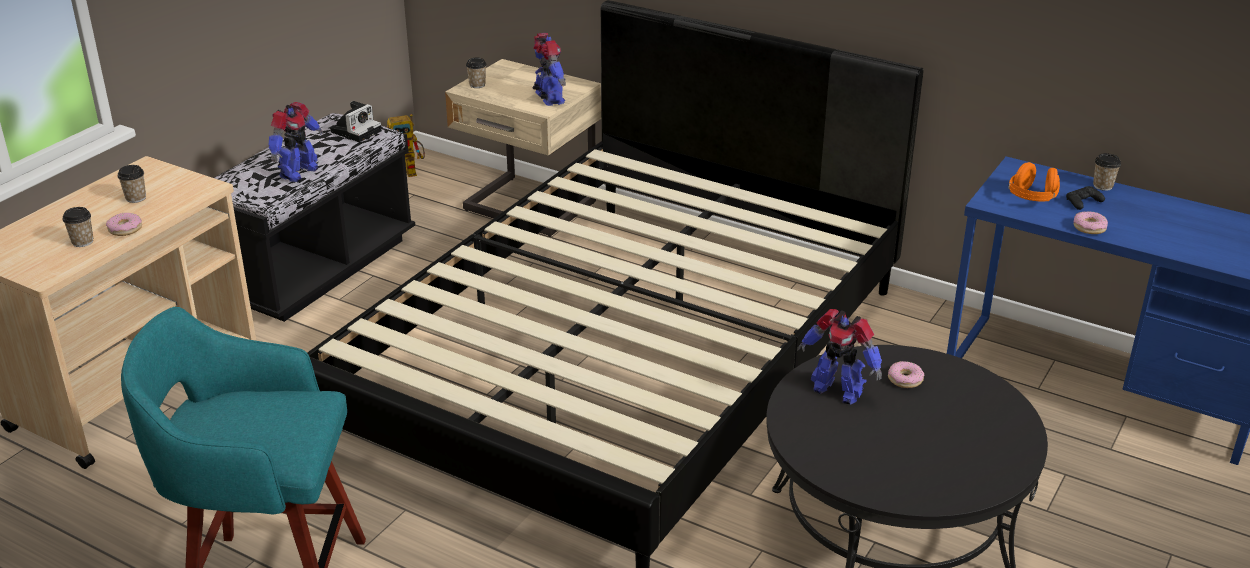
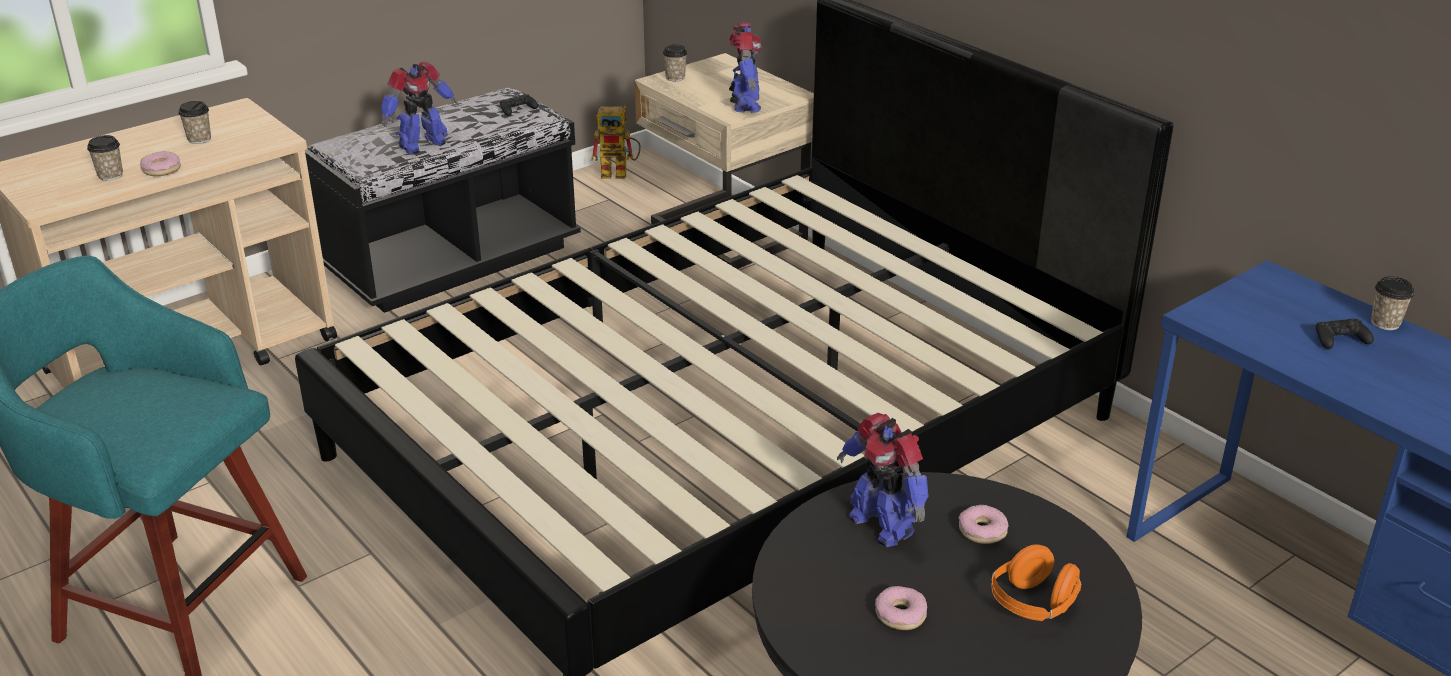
camera: 20 degrees right, 0 degrees up
(357, 130) = (517, 109): camera -> black game controller
(1032, 198) = (1266, 322): orange headphones -> orange headphones (1032, 605)
(1089, 227) = (1326, 376): donut -> donut (900, 614)

